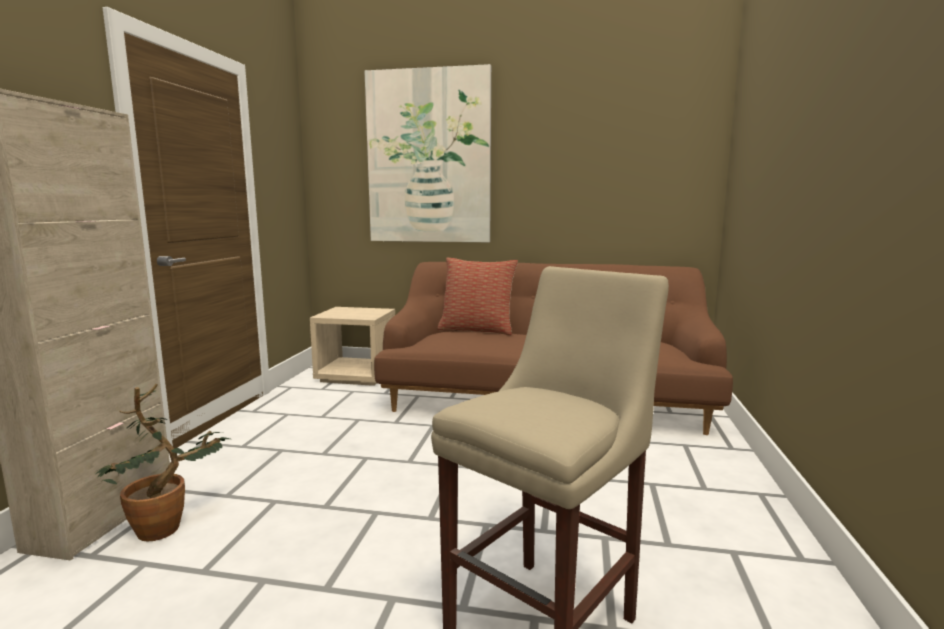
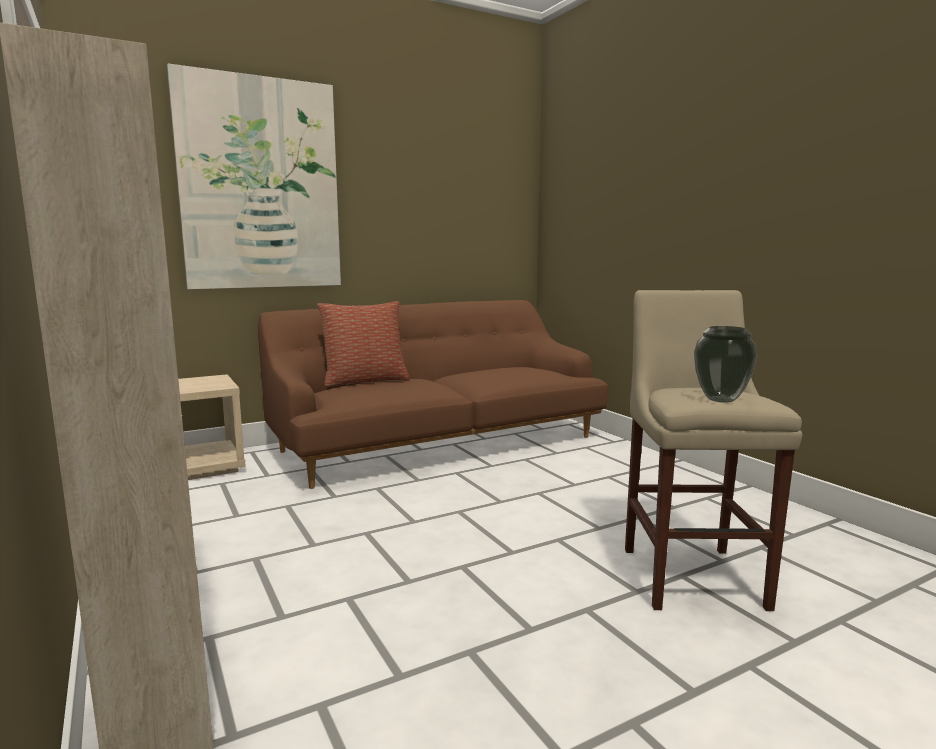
camera: 40 degrees left, 0 degrees up
(170, 526) = (276, 667): potted plant -> none
(514, 414) = (720, 400): none -> vase

